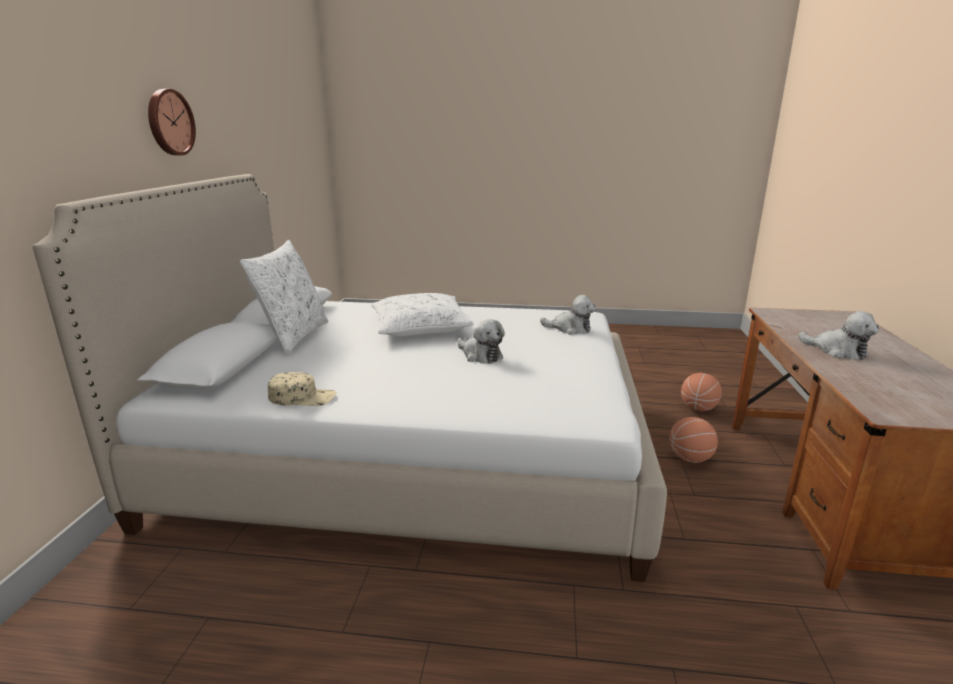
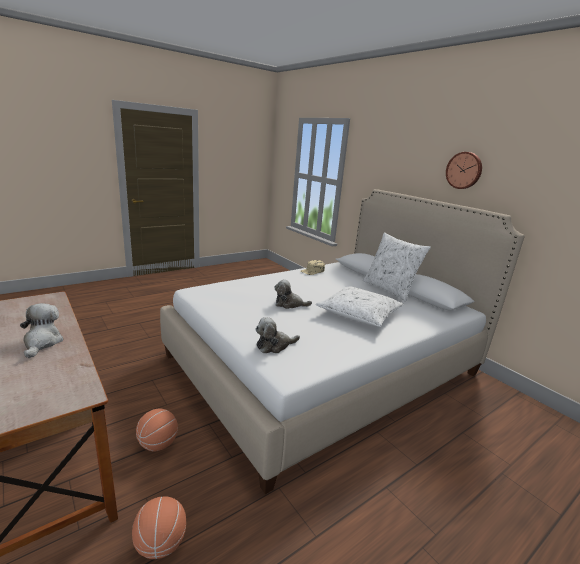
camera: 135 degrees right, 0 degrees up
(837, 351) = (42, 342): plush toy -> plush toy turned 75 degrees clockwise

